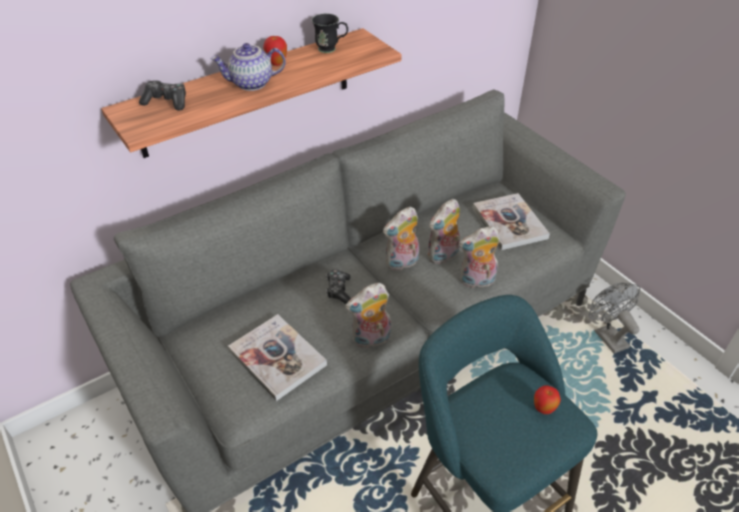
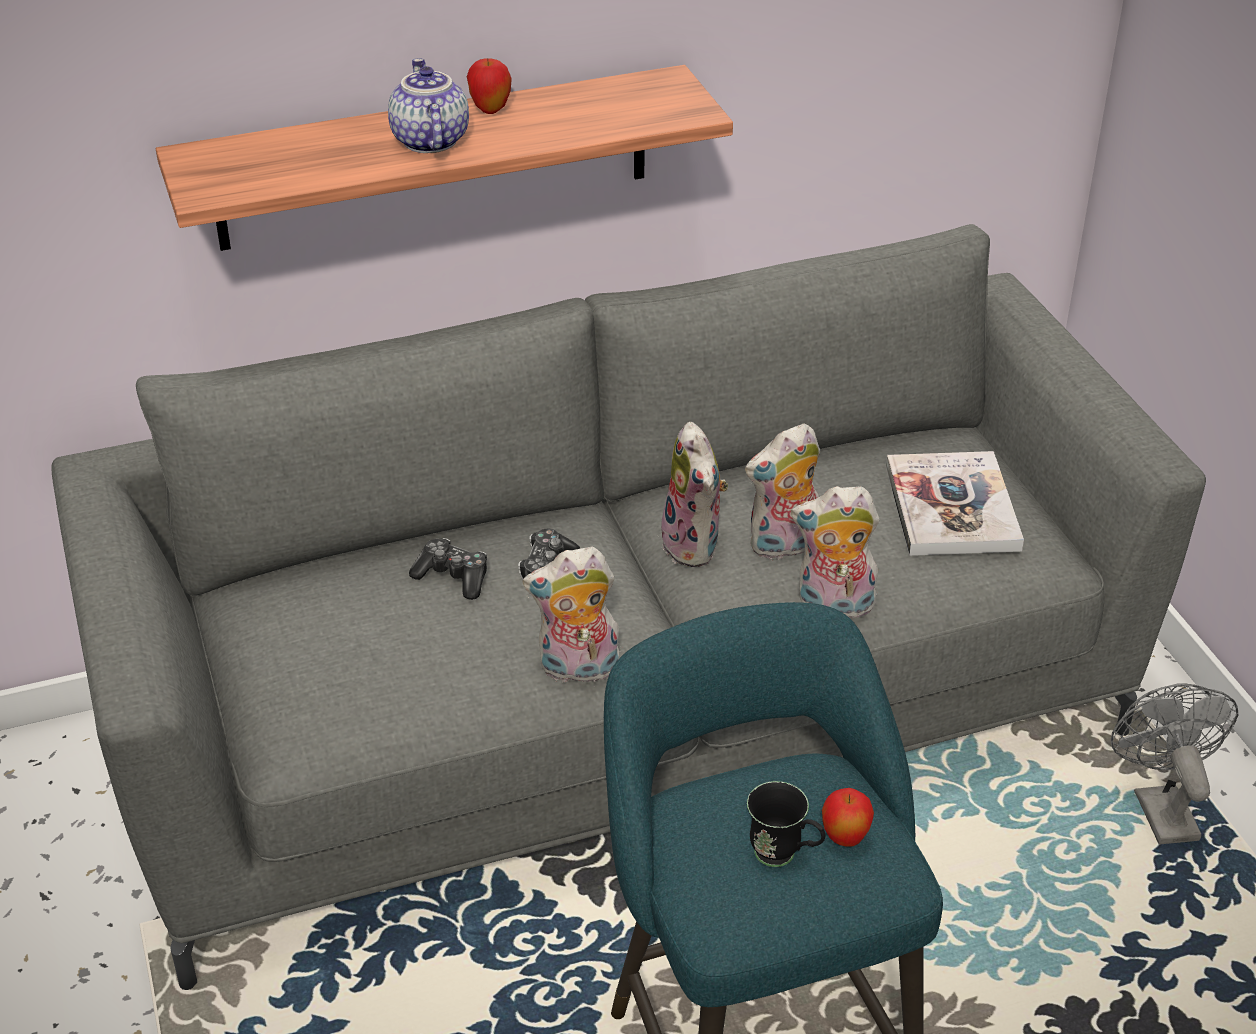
camera: 15 degrees right, 5 degrees down
(166, 102) = (268, 152): game controller -> game controller (453, 577)
(251, 84) = (428, 141): teapot -> teapot turned 75 degrees clockwise
(277, 358) = (387, 665): book -> none
(331, 49) = (603, 98): black mug -> black mug (784, 857)
(402, 263) = (695, 546): plush toy -> plush toy turned 90 degrees counterclockwise

